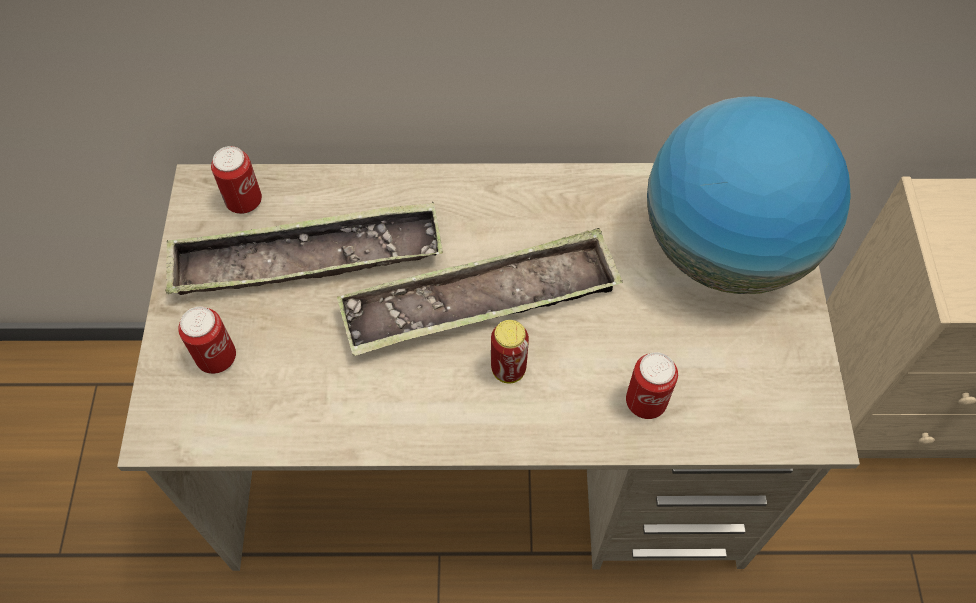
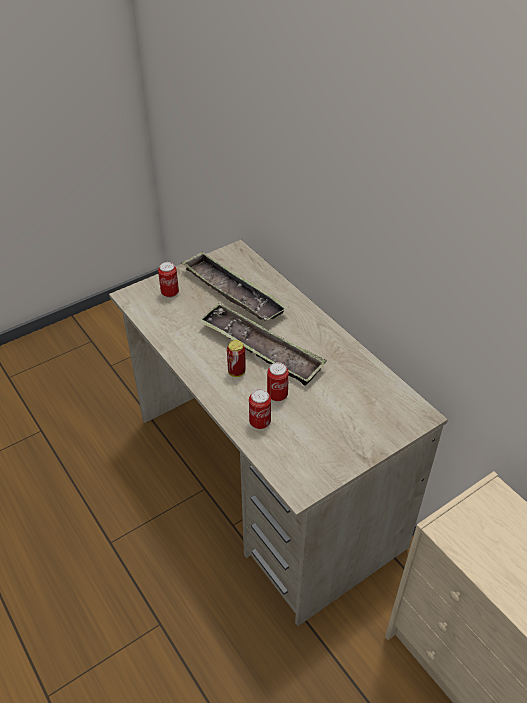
camera: 55 degrees right, 15 degrees down
(244, 202) = (241, 263): can -> can (277, 395)
(724, 250) = (366, 414): globe -> none

